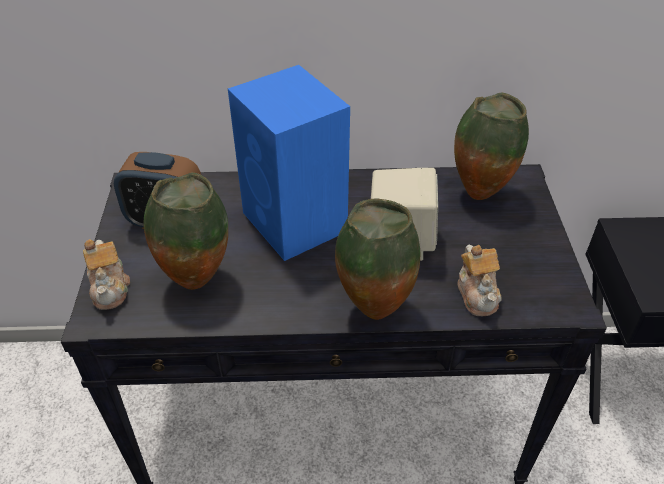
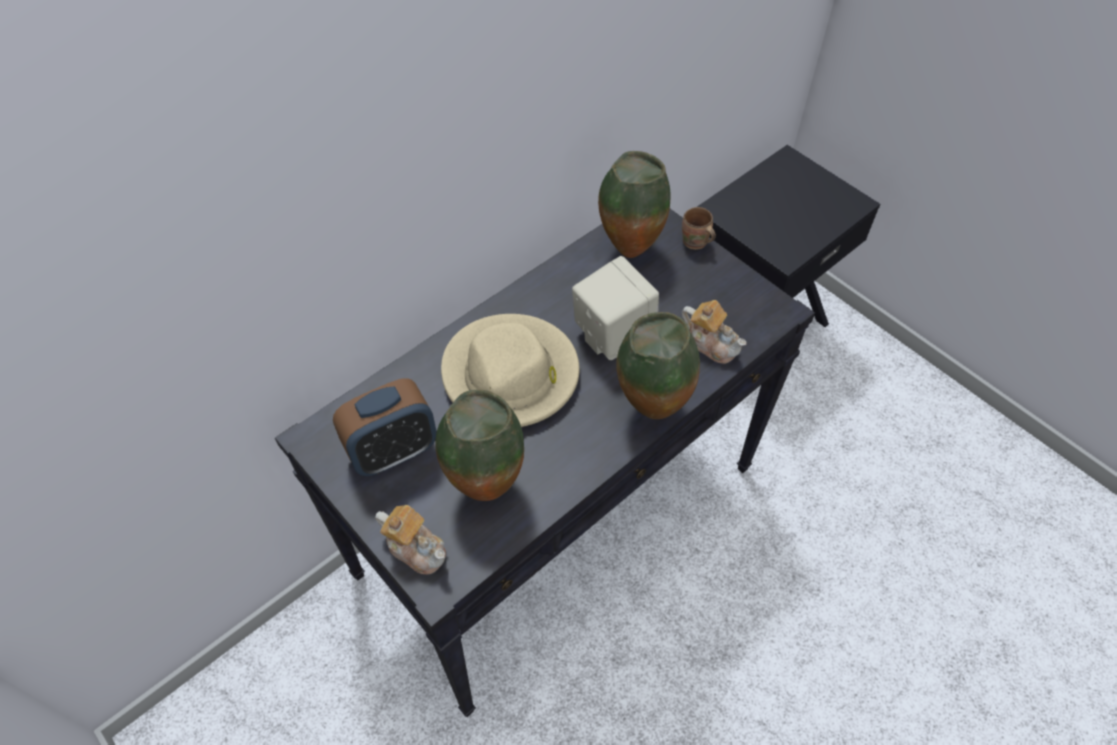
camera: 40 degrees left, 10 degrees up
(296, 223) = (511, 375): blue speaker -> beige hat
(541, 217) = (695, 243): none -> brown mug

